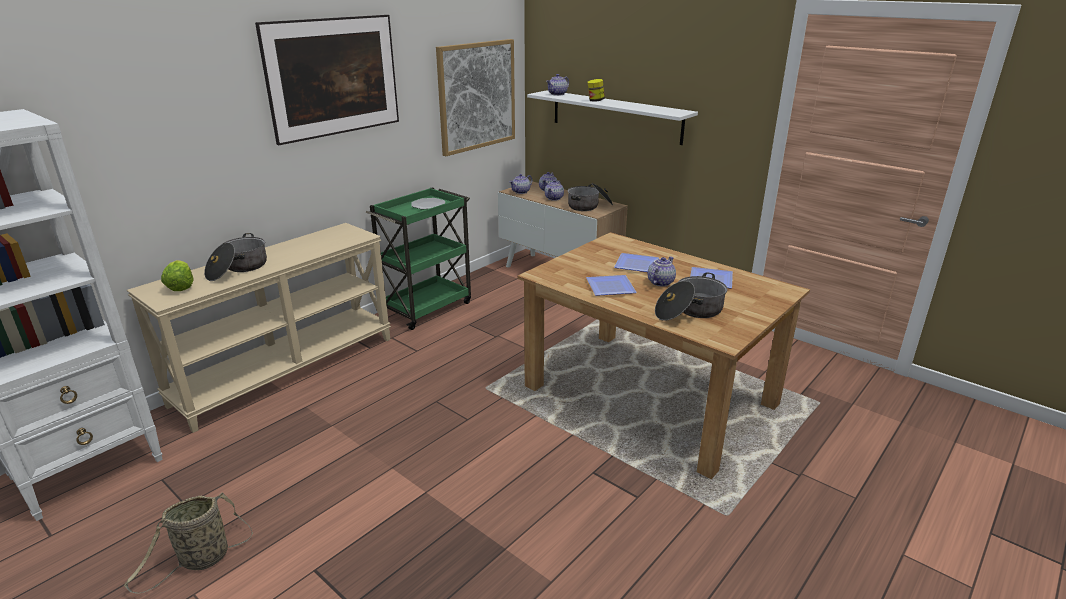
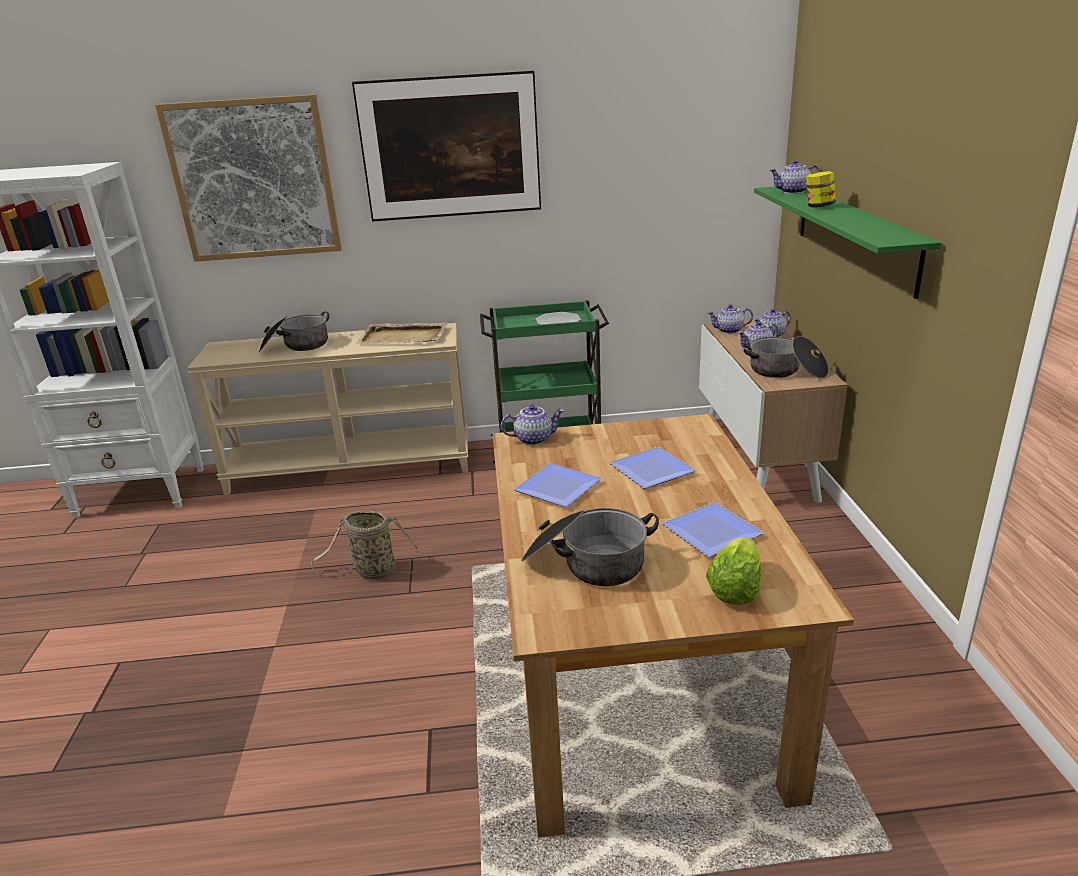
camera: 45 degrees right, 0 degrees up
(181, 287) = (236, 351): lettuce -> lettuce (734, 589)
(201, 560) = (87, 605): basket -> basket (372, 572)
(325, 240) = (404, 337): none -> beige tray
(477, 96) = (683, 185): picture -> picture (254, 180)
(615, 116) = (855, 236): white shelf -> green shelf
(660, 282) = (633, 506): teapot -> teapot (533, 439)

